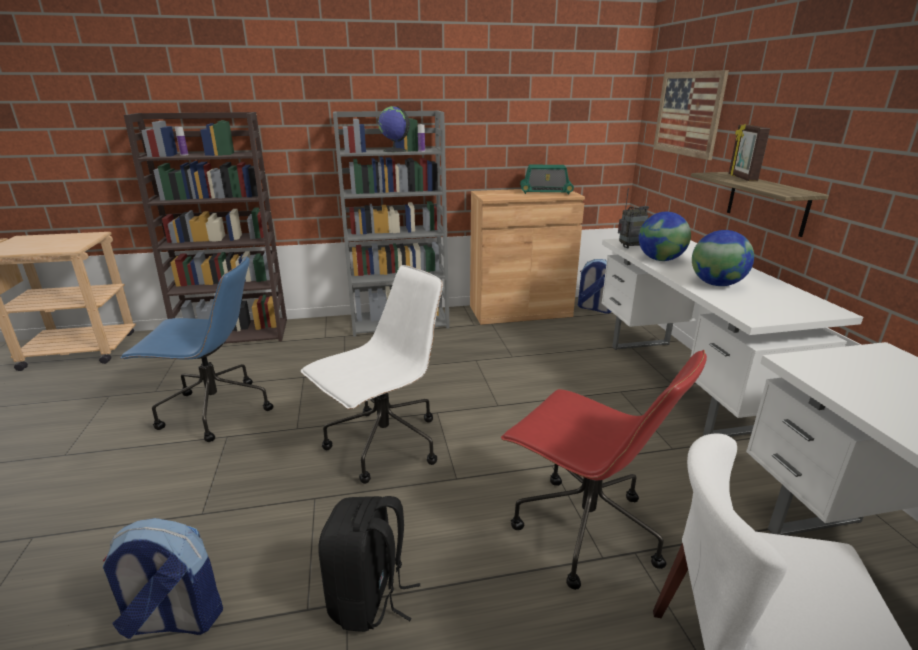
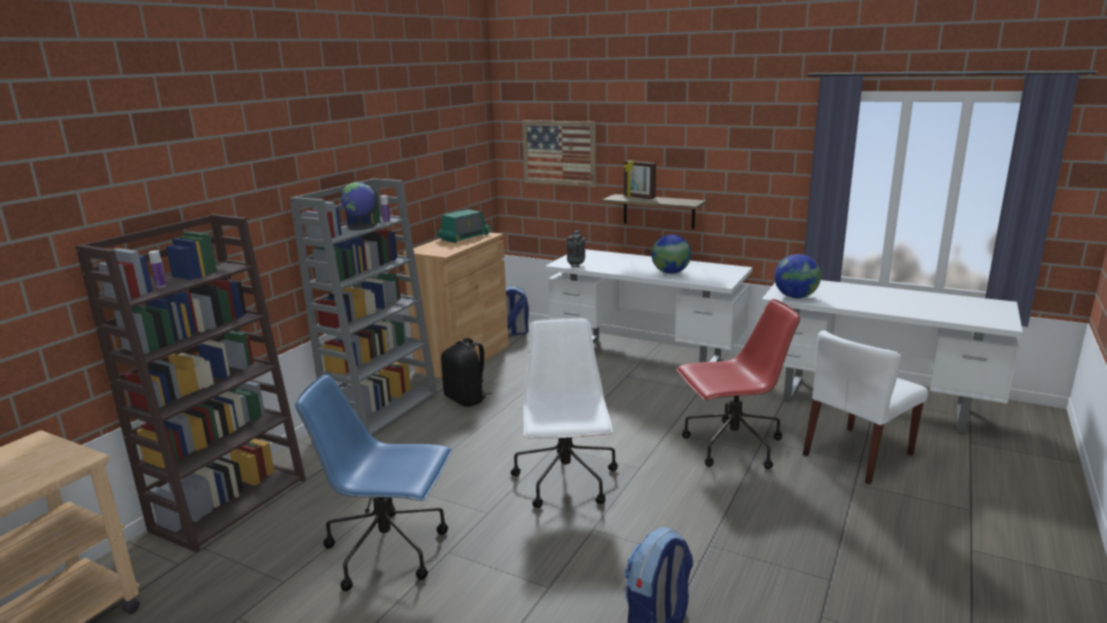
camera: 50 degrees left, 5 degrees down
(214, 411) = (389, 550): blue office chair -> blue office chair turned 120 degrees counterclockwise
(369, 598) = (714, 535): black backpack -> black backpack (466, 399)
(660, 260) = (611, 268): globe -> globe (795, 297)

